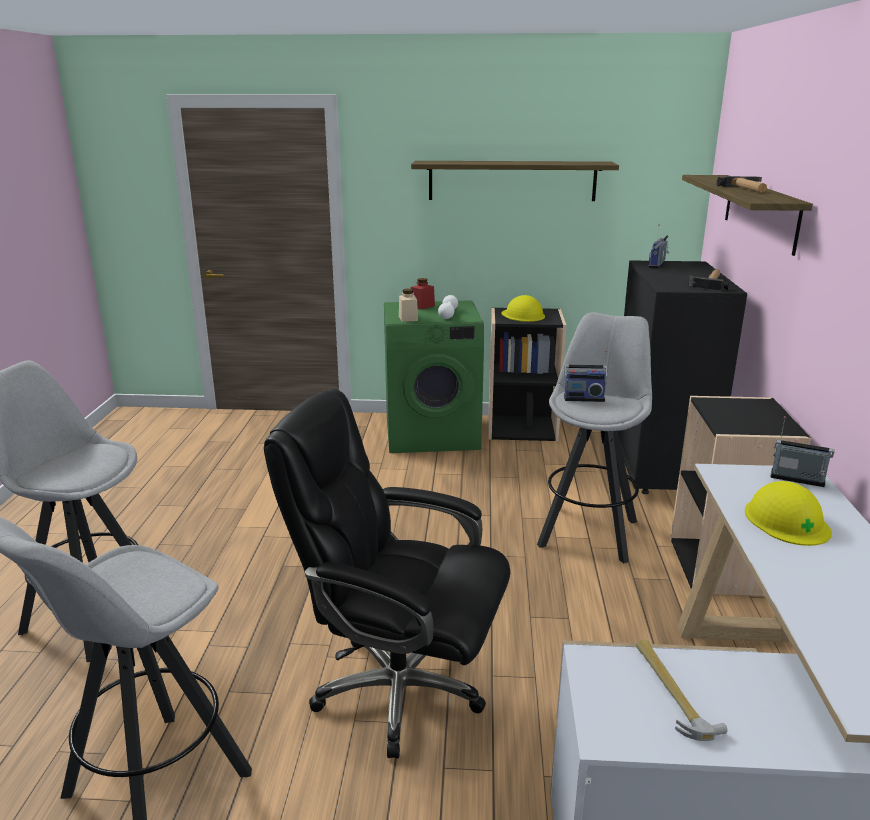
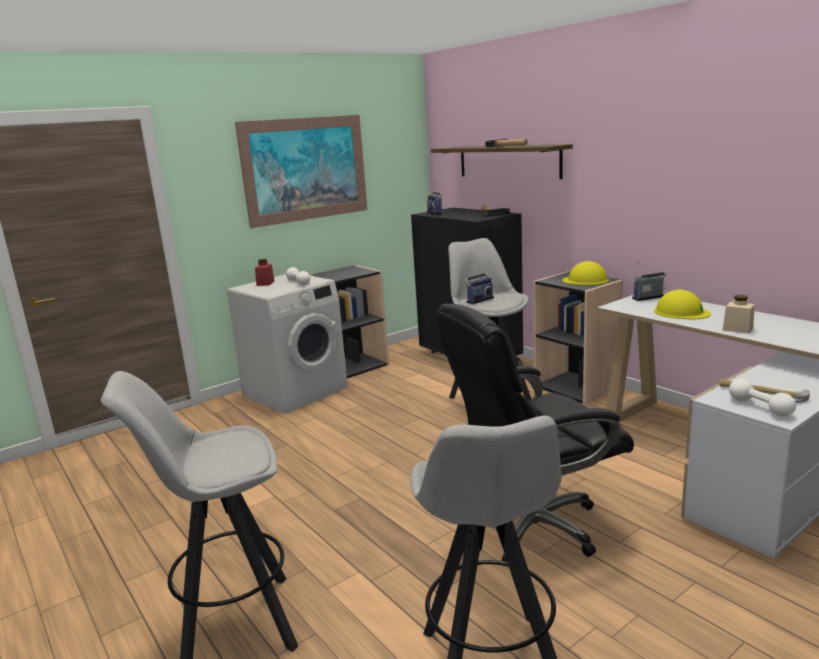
camera: 40 degrees left, 5 degrees down
(408, 318) = (275, 291): beige jar -> beige jar (738, 329)
(432, 434) = (297, 392): green washing machine -> white washing machine
(512, 180) = (305, 169): shelf -> picture
(523, 315) = (341, 273): yellow hard hat -> yellow hard hat (585, 280)
(617, 706) = (760, 407): none -> white dumbbell

